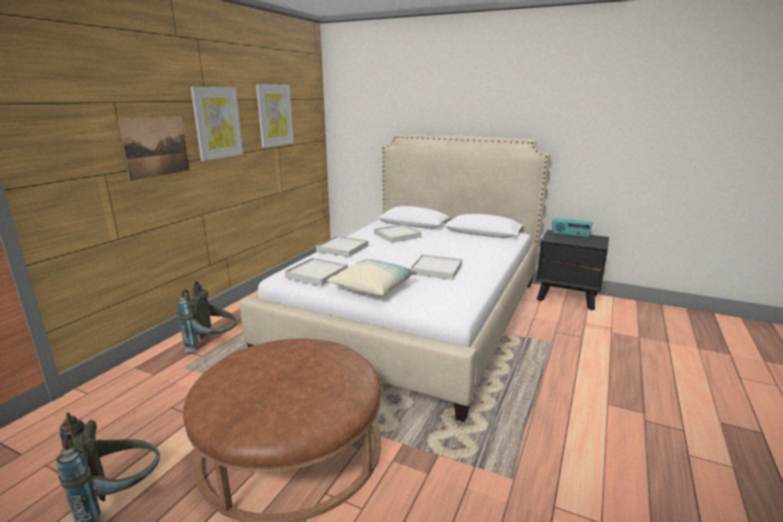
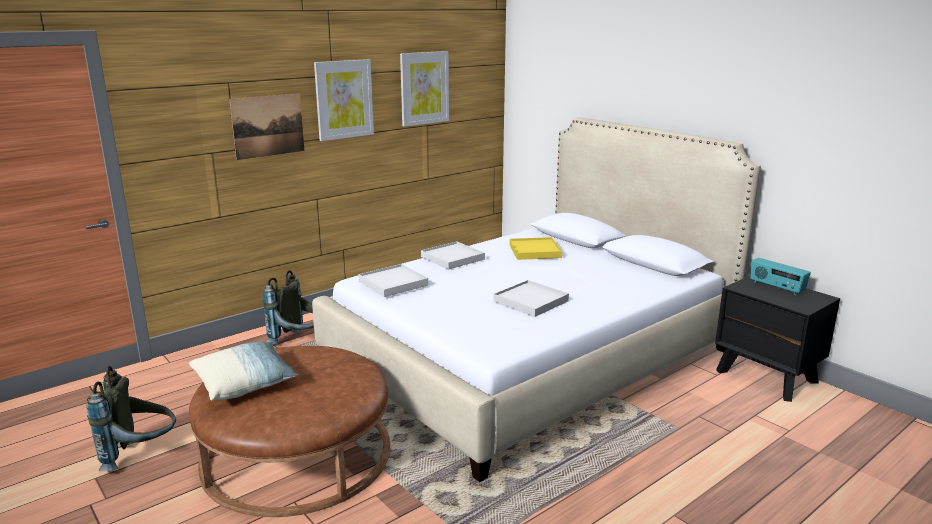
camera: 25 degrees right, 0 degrees up
(373, 287) = (436, 309): pillow -> pillow (245, 383)
(397, 235) = (534, 251): white tray -> yellow tray

